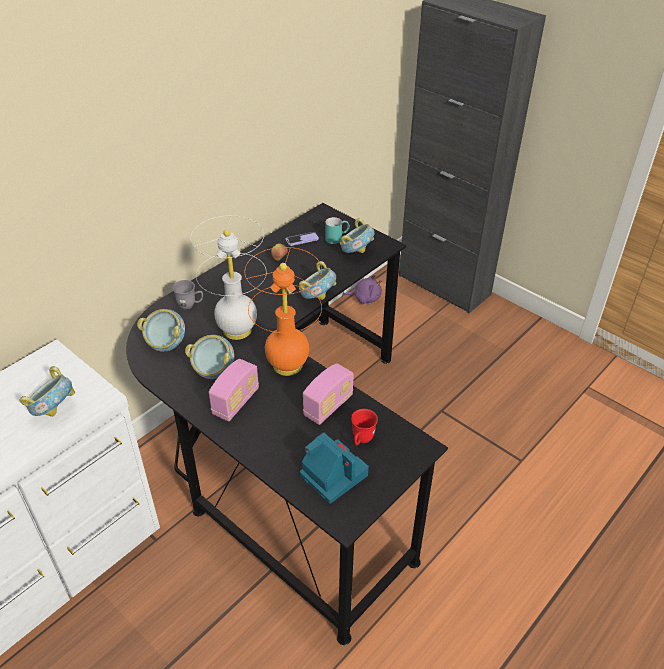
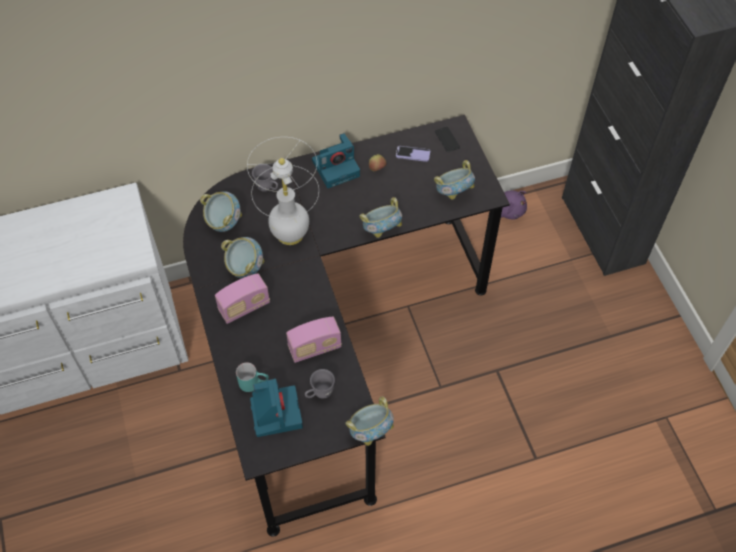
camera: 30 degrees right, 15 degrees up
(54, 410) = (99, 253): bowl -> bowl (371, 430)
(243, 269) = (336, 167): none -> camera
(287, 365) = (308, 291): orange table lamp -> none
(337, 238) = (448, 166): turquoise mug -> turquoise mug (254, 383)
(361, 440) = (319, 393): red mug -> grey mug

